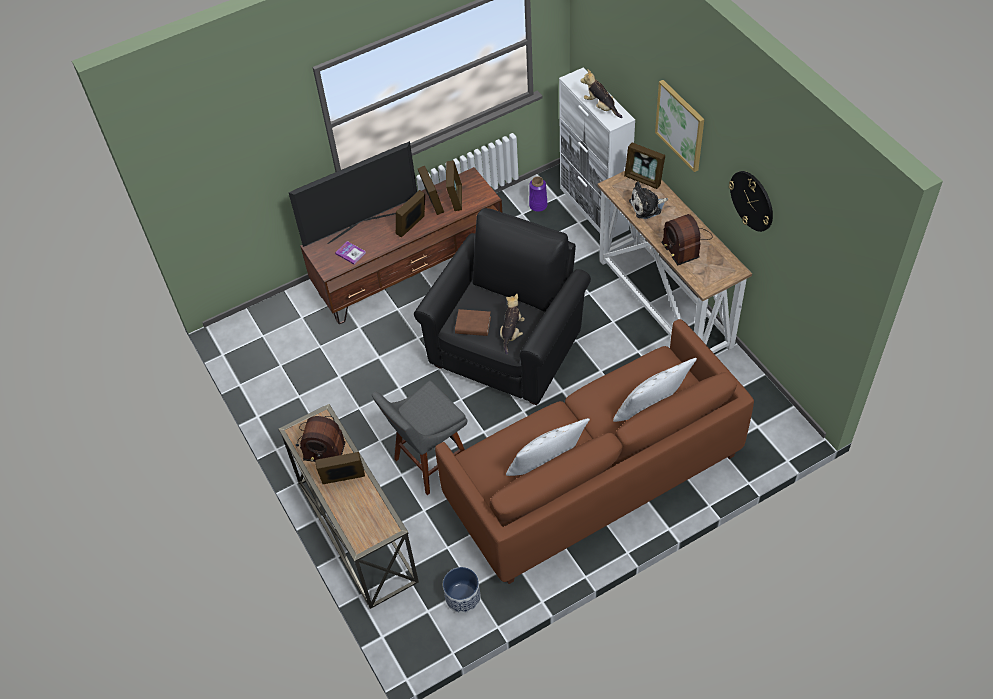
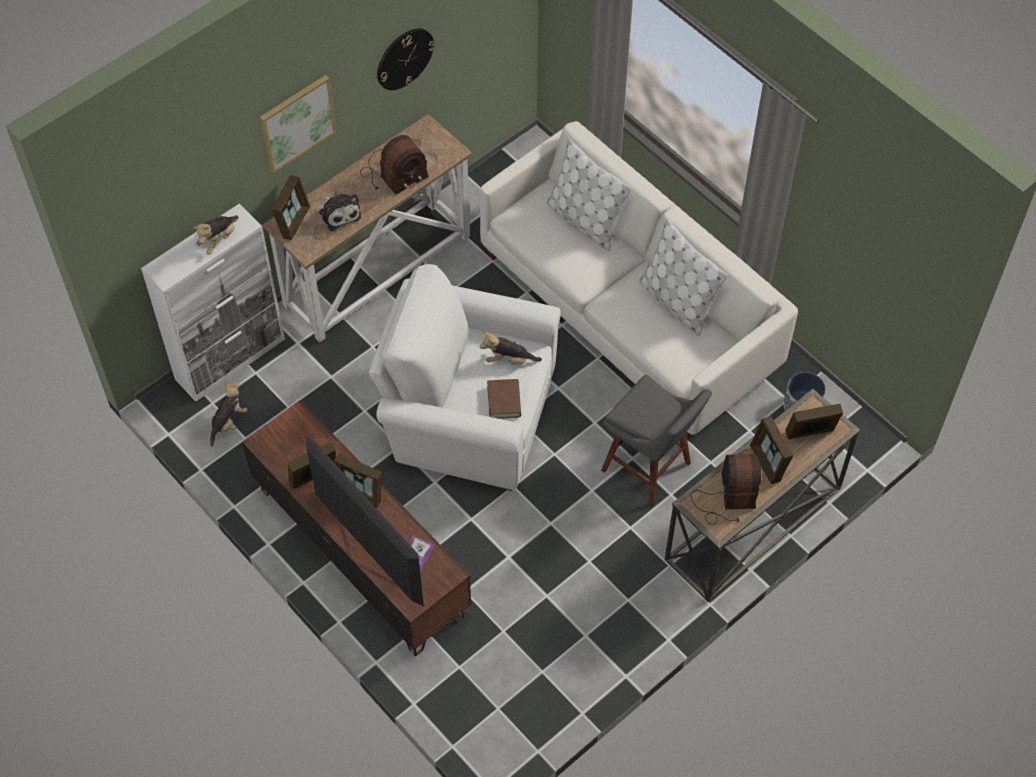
camera: 105 degrees left, 5 degrees up
(455, 198) = (303, 452): picture frame -> picture frame (810, 434)
(509, 346) = (467, 417): black armchair -> white armchair
(538, 205) = (228, 422): purple vase -> plush toy
(593, 477) = (629, 310): brown sofa -> white sofa

